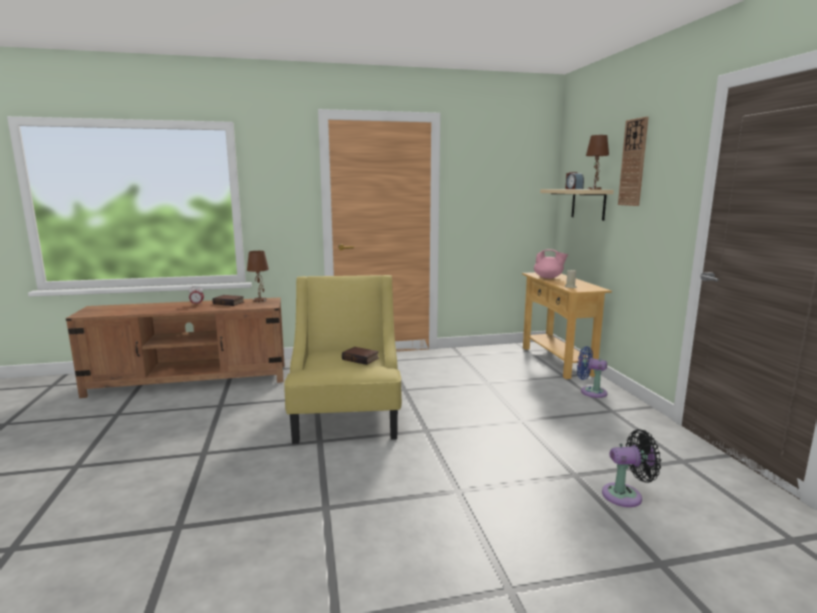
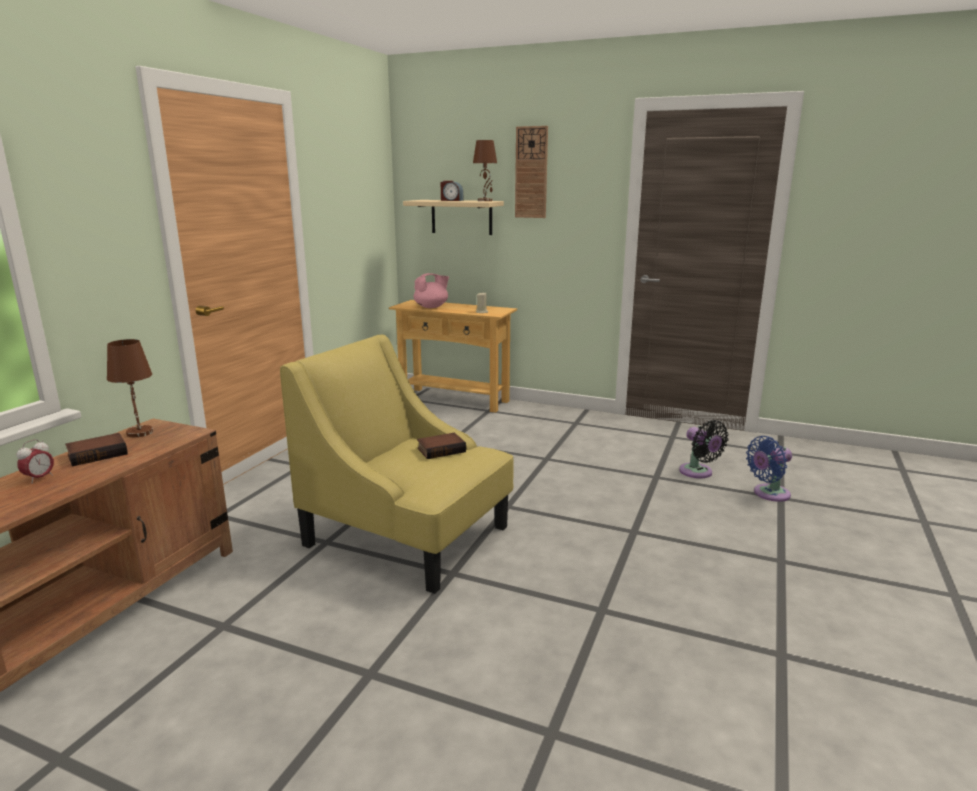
camera: 55 degrees left, 5 degrees up
(590, 392) = (533, 415): blue fan -> blue fan (768, 494)
(626, 495) = (698, 473): black fan -> black fan turned 120 degrees clockwise

